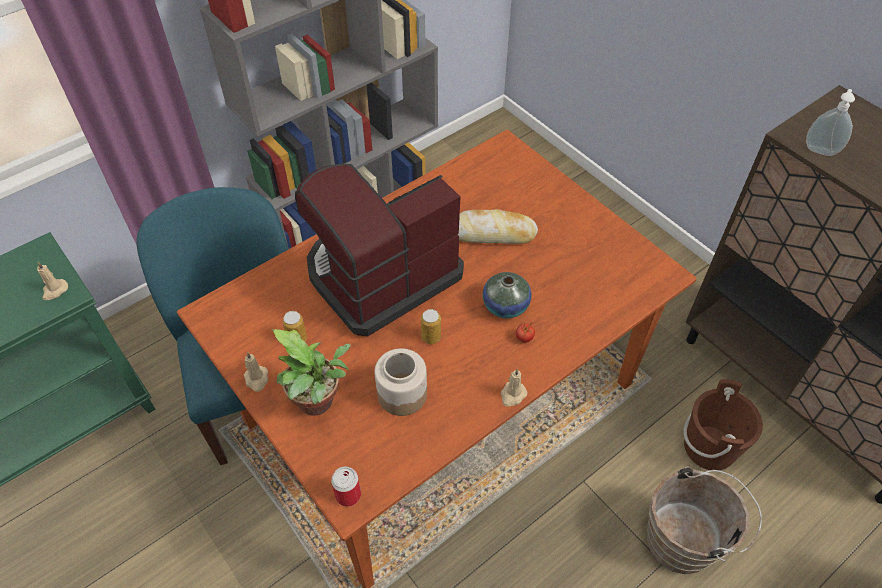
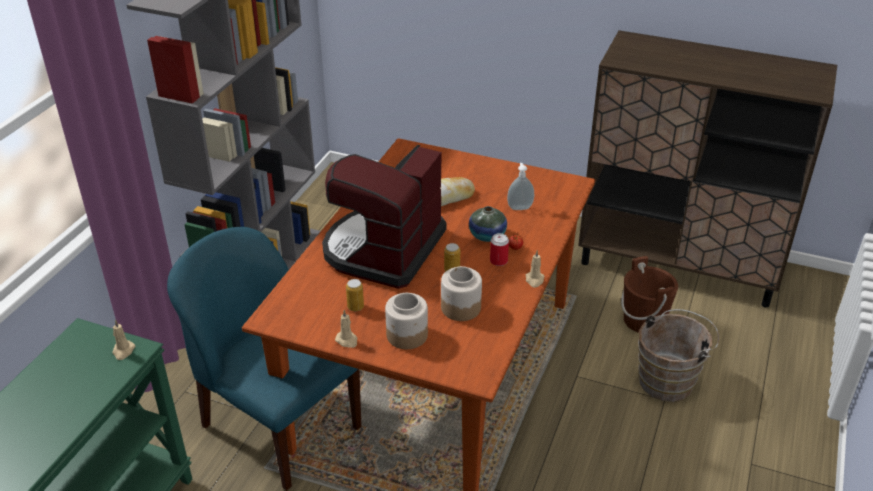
camera: 30 degrees left, 15 degrees down
(319, 403) = (407, 335): potted plant -> jar
(348, 495) = (474, 374): can -> can (498, 261)
(820, 150) = (636, 63): soap dispenser -> soap dispenser (519, 207)

